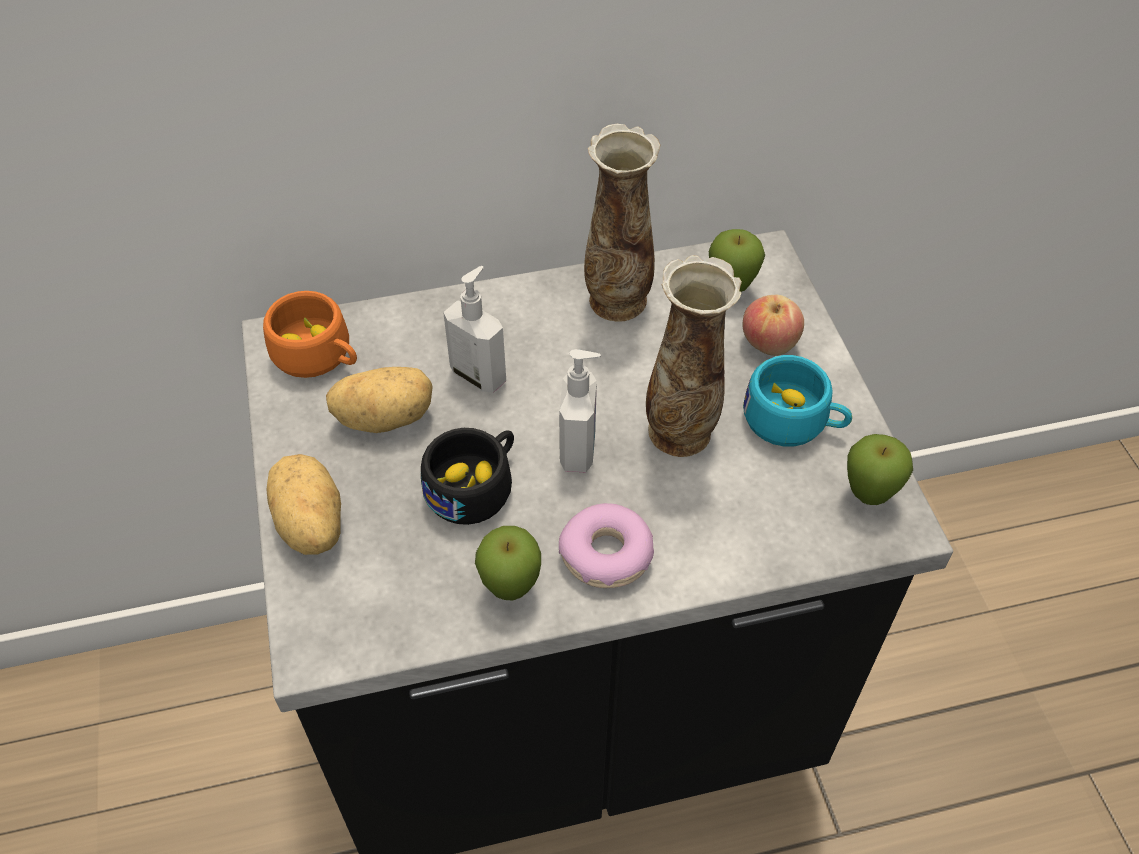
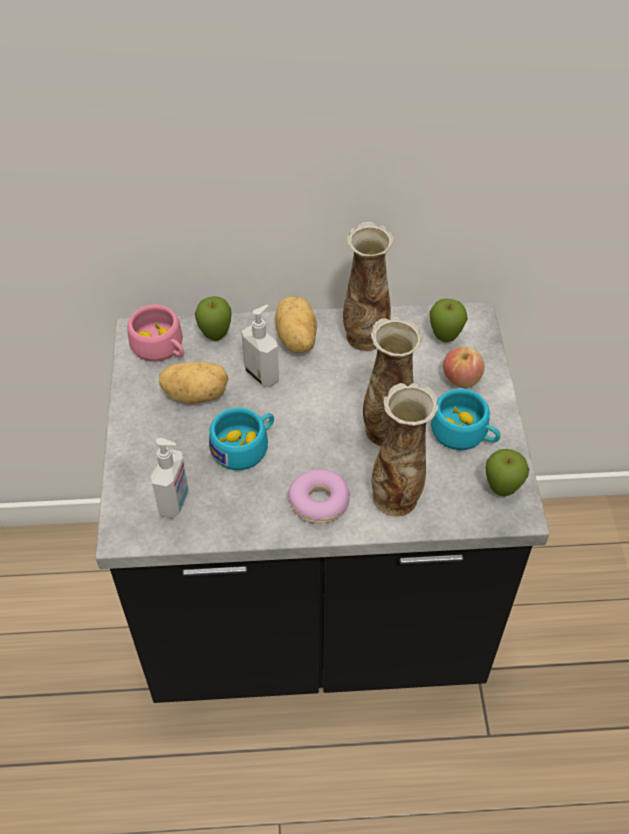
camera: 10 degrees right, 0 degrees up
(308, 525) = (135, 456): potato -> potato (295, 339)
(319, 356) = (161, 348): orange cup -> pink cup
(475, 486) = (245, 446): black cup -> turquoise cup
(510, 589) = (253, 515): apple -> apple (216, 336)
(579, 450) = (317, 433): soap dispenser -> soap dispenser (175, 502)
(720, 530) = (397, 497): none -> vase

